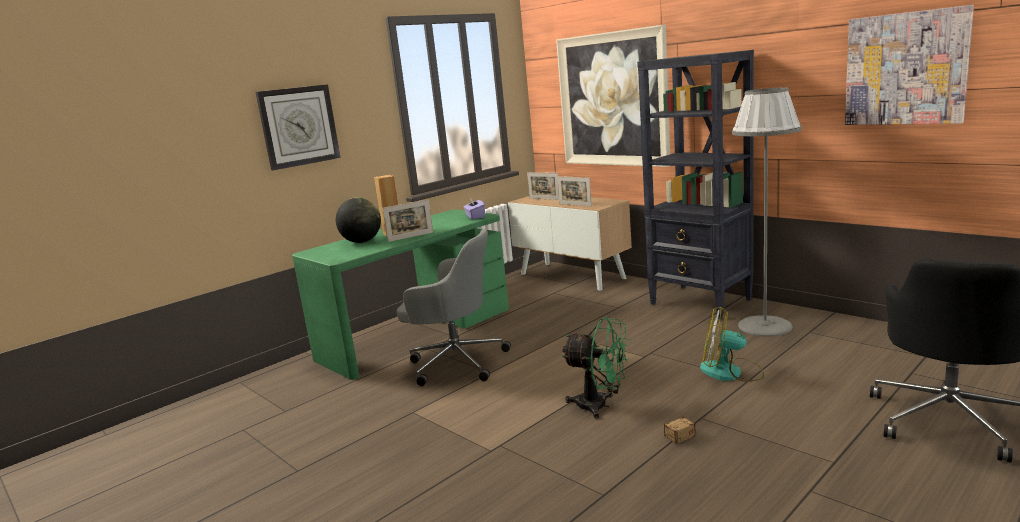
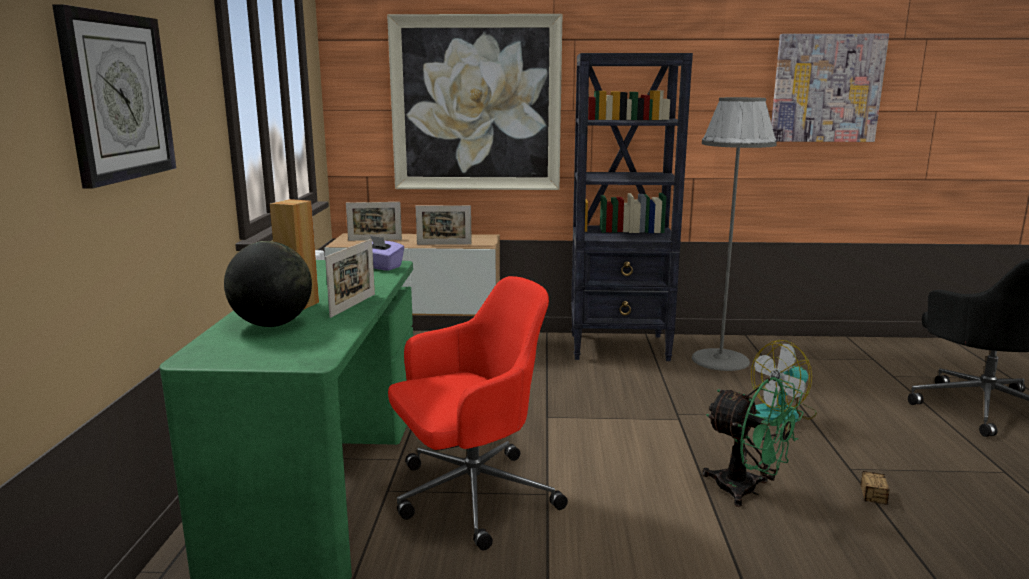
camera: 45 degrees left, 0 degrees up
(455, 362) = (470, 496): grey office chair -> red office chair
(600, 406) = (747, 491): green fan -> green fan turned 60 degrees clockwise

